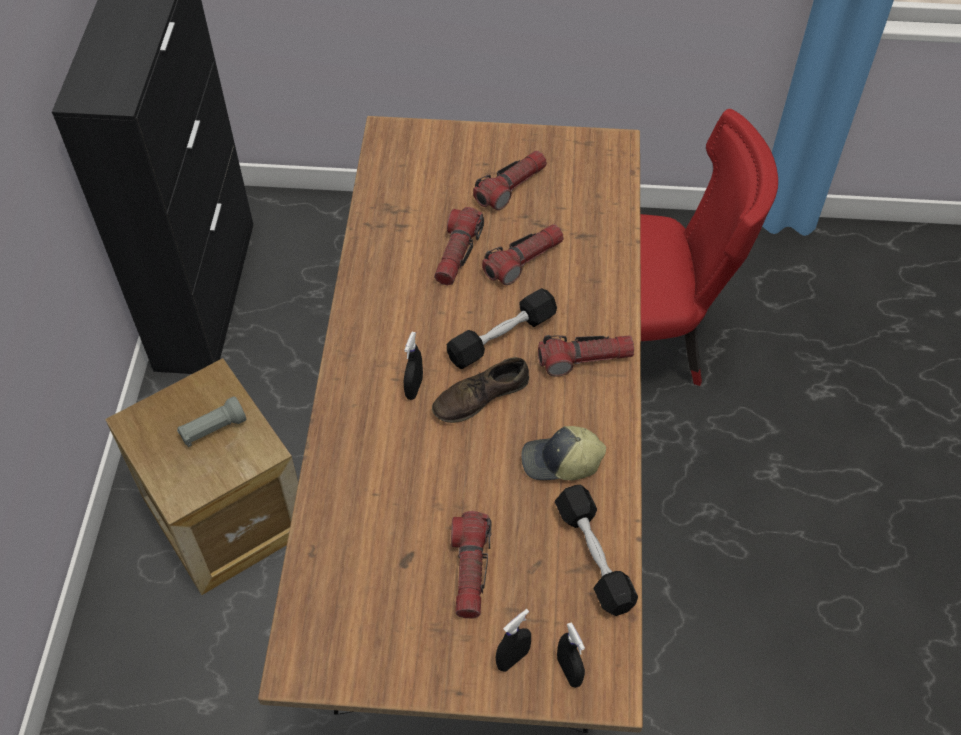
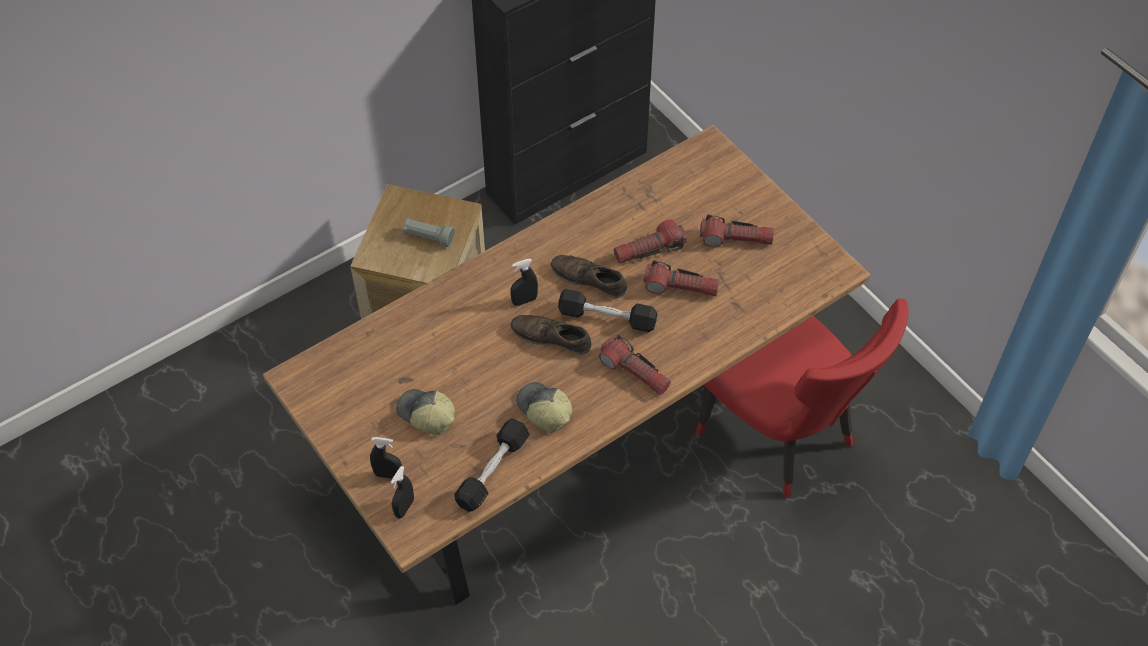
camera: 50 degrees right, 0 degrees up
(442, 321) = (589, 279): none -> brown shoe
(470, 570) = (426, 415): flashlight -> cap

